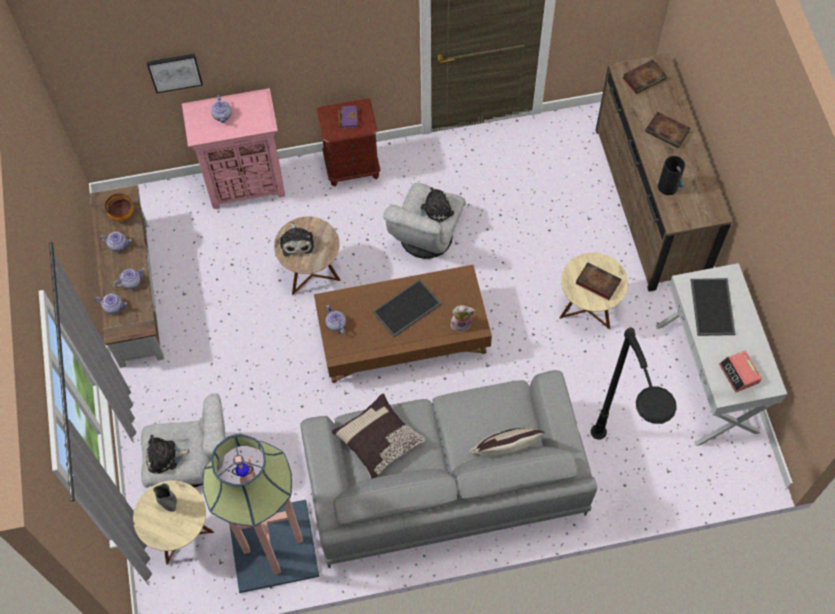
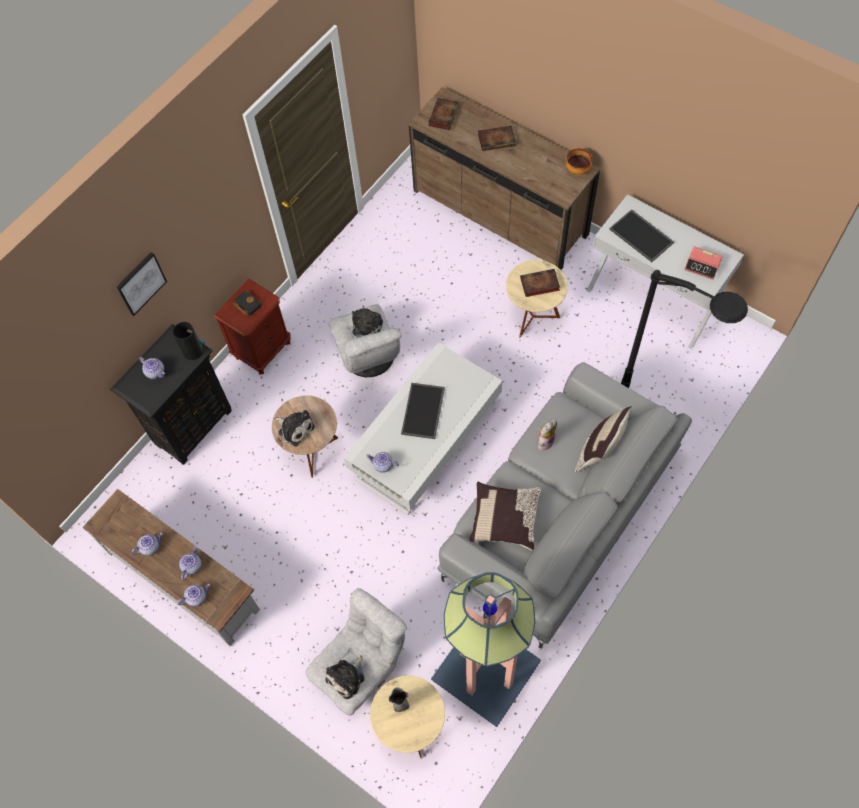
camera: 40 degrees left, 0 degrees up
(122, 214) = (128, 522): bowl -> bowl (577, 170)
(175, 72) = (94, 362): picture -> picture (140, 283)
(247, 186) = (193, 426): pink cabinet -> black cabinet
(348, 118) = (247, 304): purple book -> black book
(402, 338) = (425, 441): brown coffee table -> white coffee table
(461, 324) = (473, 390): plush toy -> plush toy (545, 441)
(668, 186) = (535, 176): vase -> vase (193, 351)

